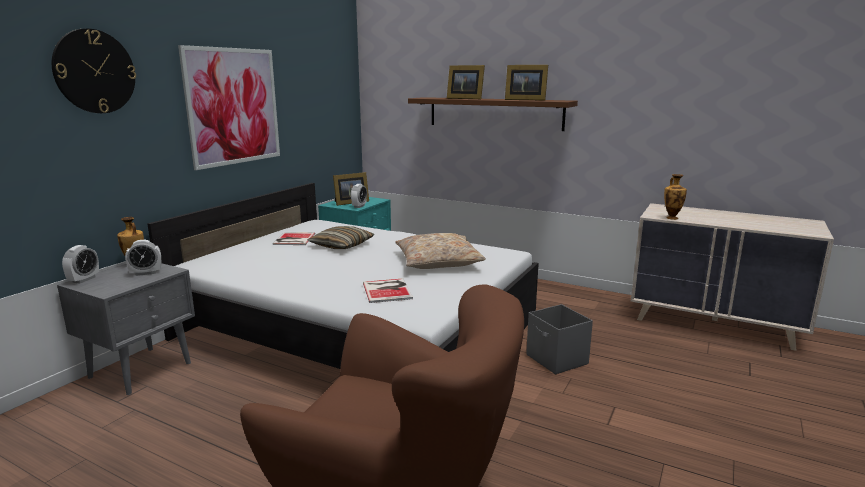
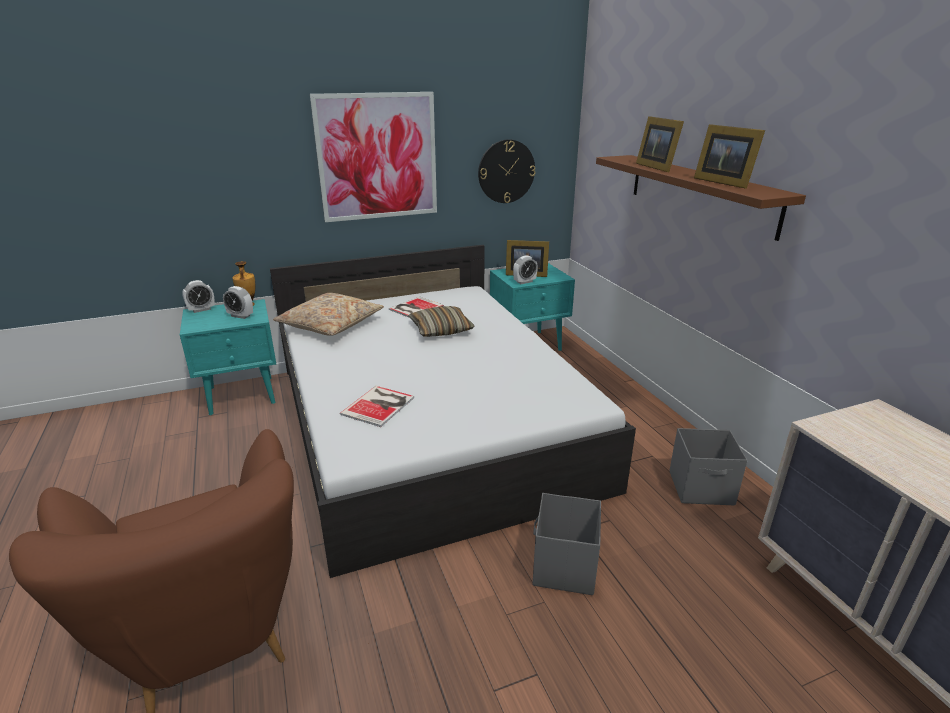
camera: 40 degrees right, 10 degrees up
(94, 71) = (217, 125): wall clock -> wall clock (506, 171)
(142, 369) = (243, 395): grey nightstand -> turquoise nightstand
(438, 261) = (489, 385): beige pillow -> beige pillow (330, 324)
(566, 300) = (702, 488): none -> grey storage box
(672, 218) = (849, 444): vase -> none

